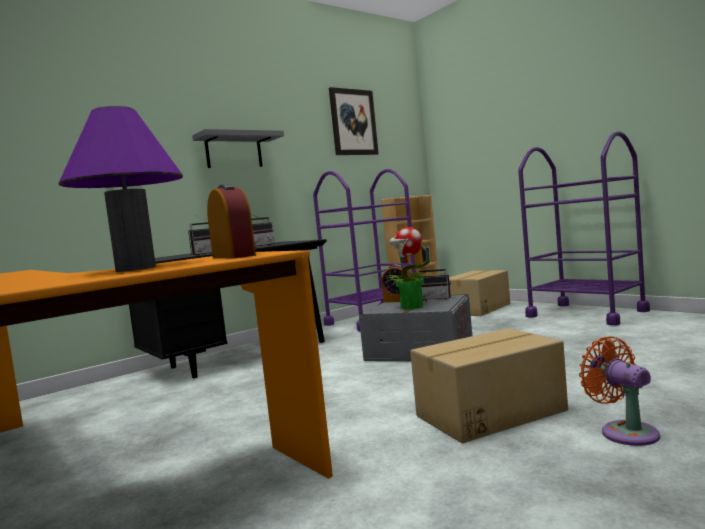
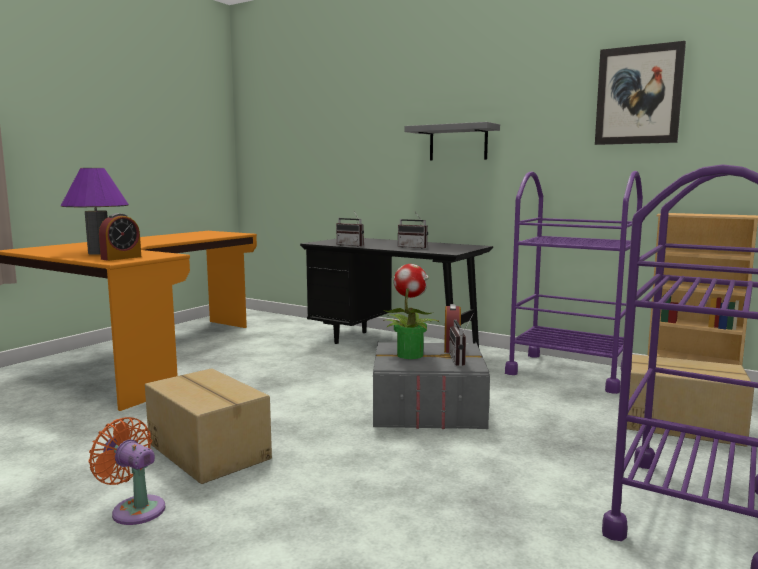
camera: 70 degrees right, 5 degrees up
(625, 432) = (135, 509): orange fan -> orange fan turned 105 degrees counterclockwise

